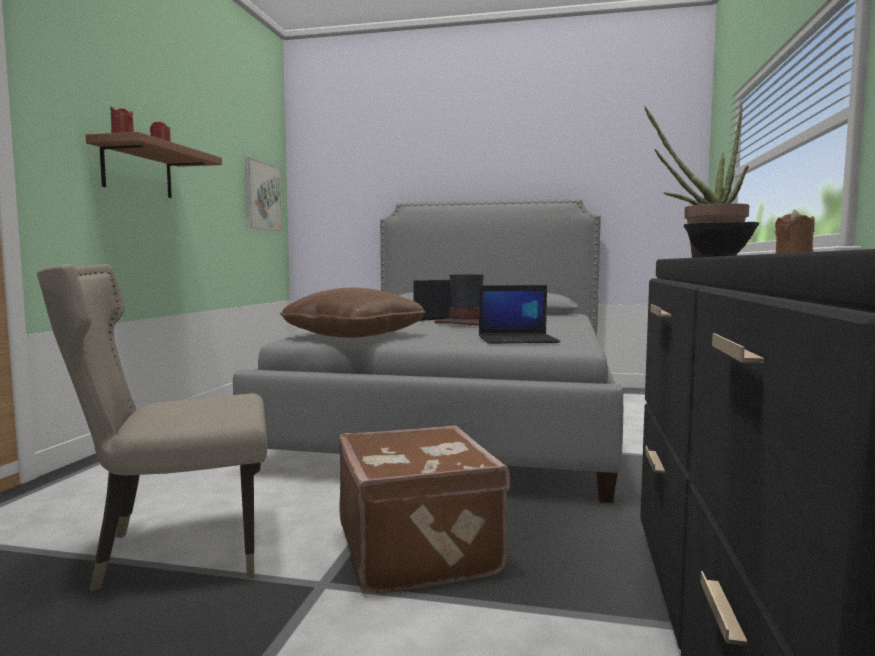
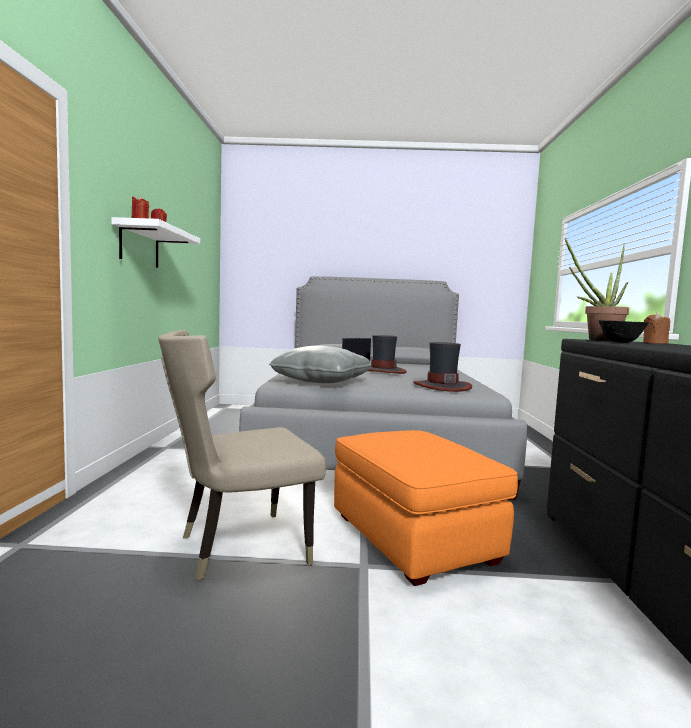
camera: 10 degrees left, 0 degrees up
(137, 170) = (139, 245): brown shelf -> white shelf
(262, 196) = (207, 265): picture -> none
(354, 336) = (321, 381): brown pillow -> grey pillow
(420, 549) = (412, 537): brown suitcase -> orange ottoman
(518, 340) = (442, 386): laptop -> hat

